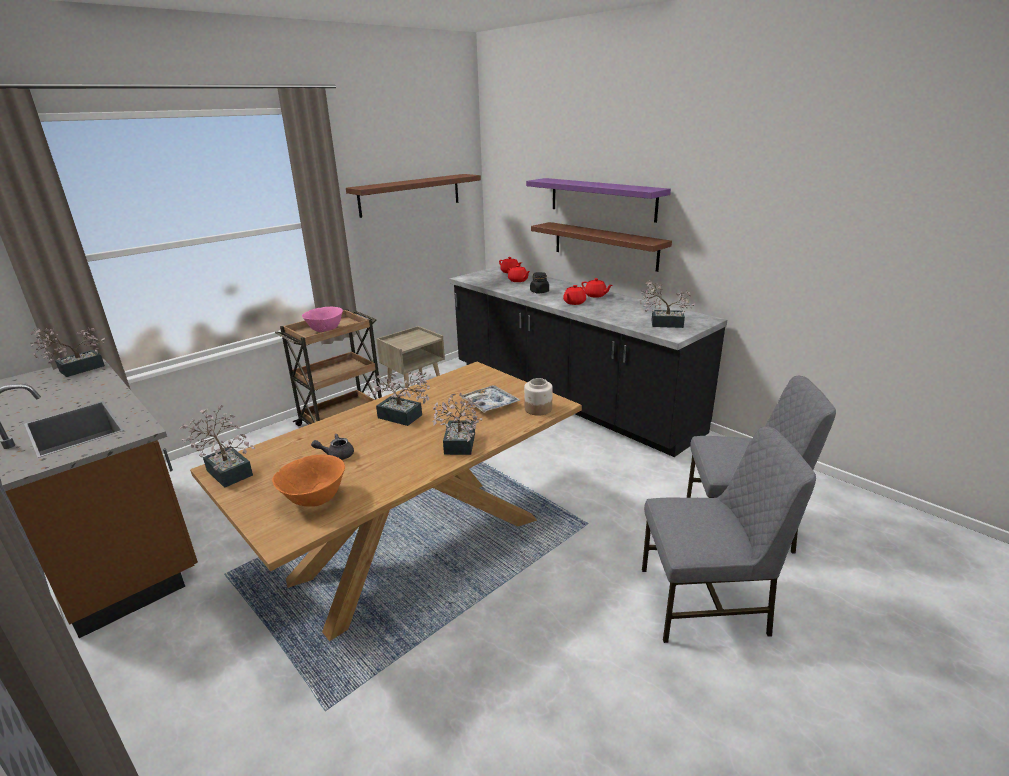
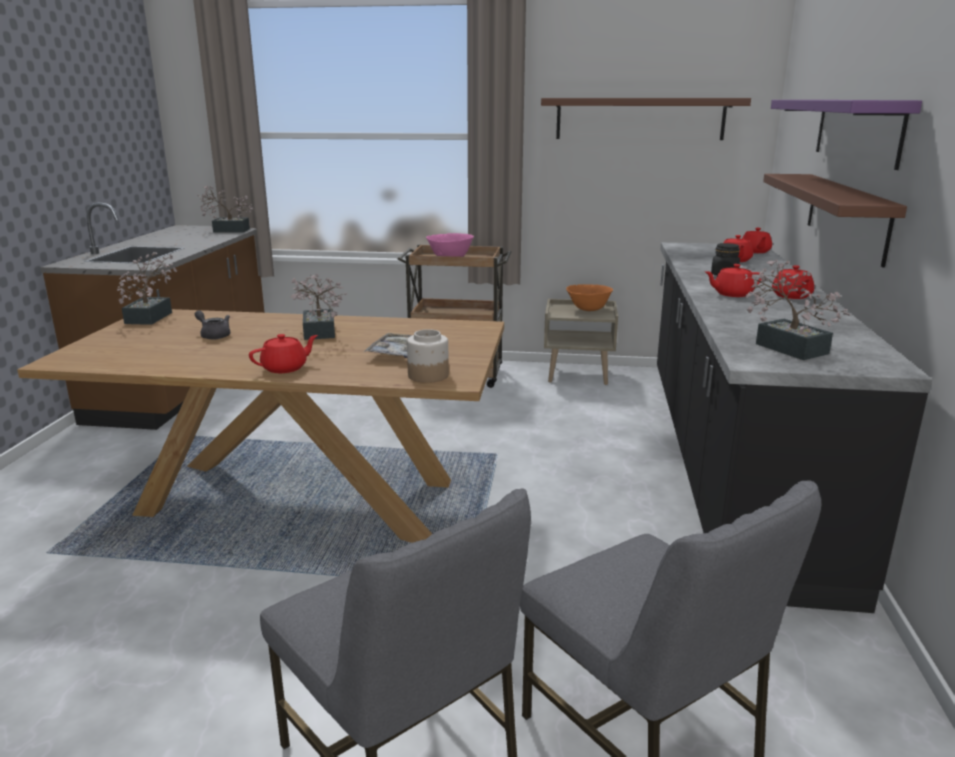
camera: 50 degrees right, 5 degrees down
(315, 500) = (127, 352): orange bowl -> orange bowl (588, 310)
(458, 446) = (285, 368): potted plant -> red teapot

